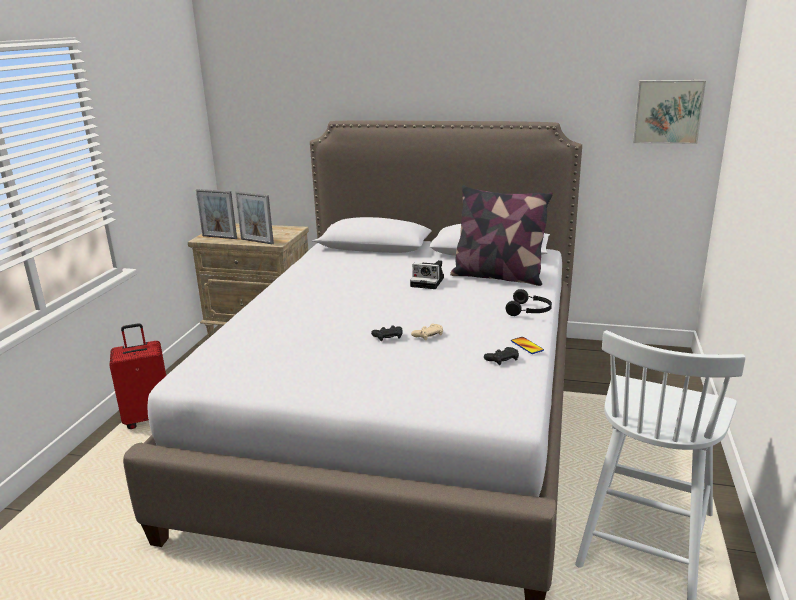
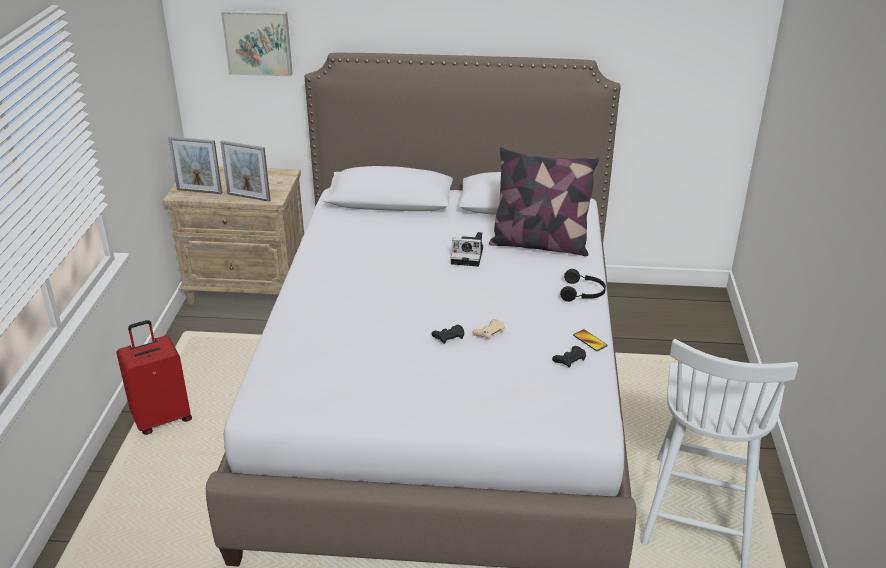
camera: 10 degrees left, 10 degrees up
(667, 111) = (711, 48): picture -> picture (258, 42)

